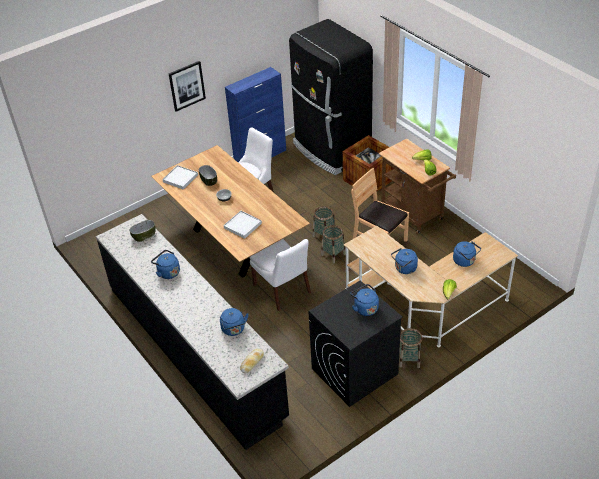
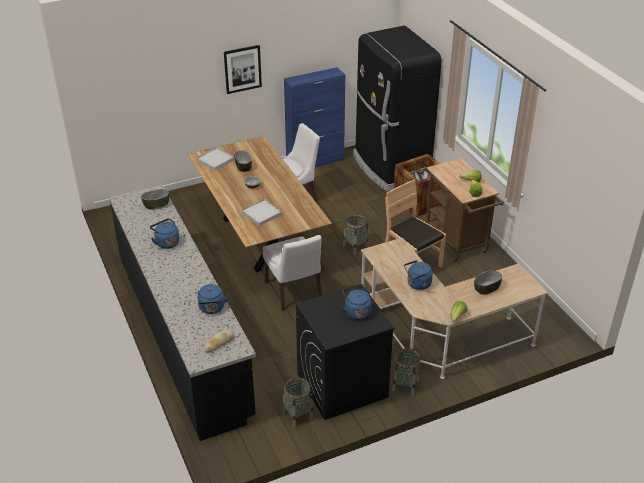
camera: 10 degrees right, 5 degrees down
(333, 254) = (358, 267): basket -> basket (297, 415)
(465, 261) = (486, 288): blue kettle -> bowl

